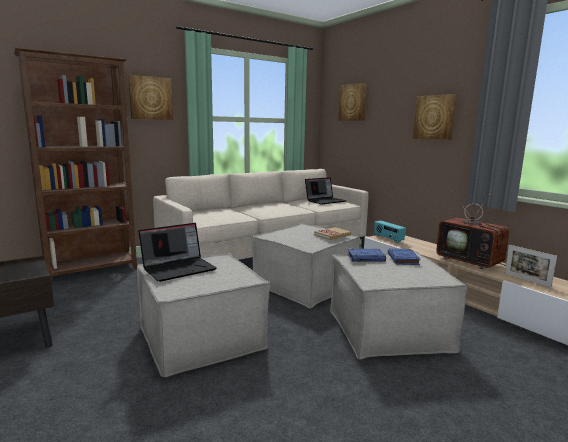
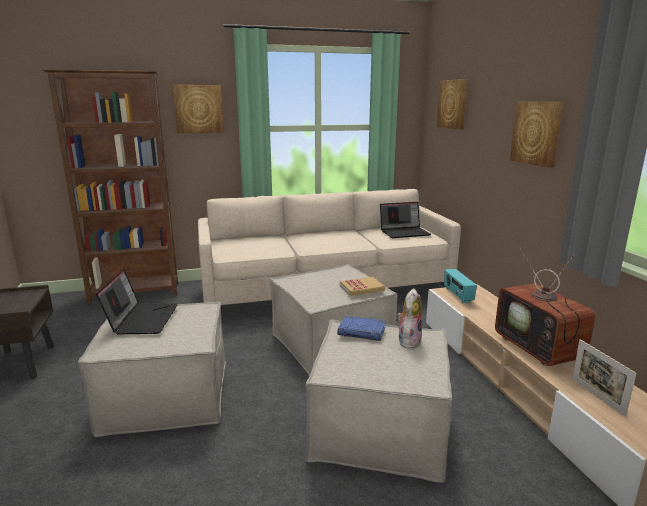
camera: 20 degrees right, 5 degrees up
(179, 268) = (142, 319): laptop -> laptop turned 75 degrees counterclockwise
(403, 259) = (408, 341): blue book -> plush toy

